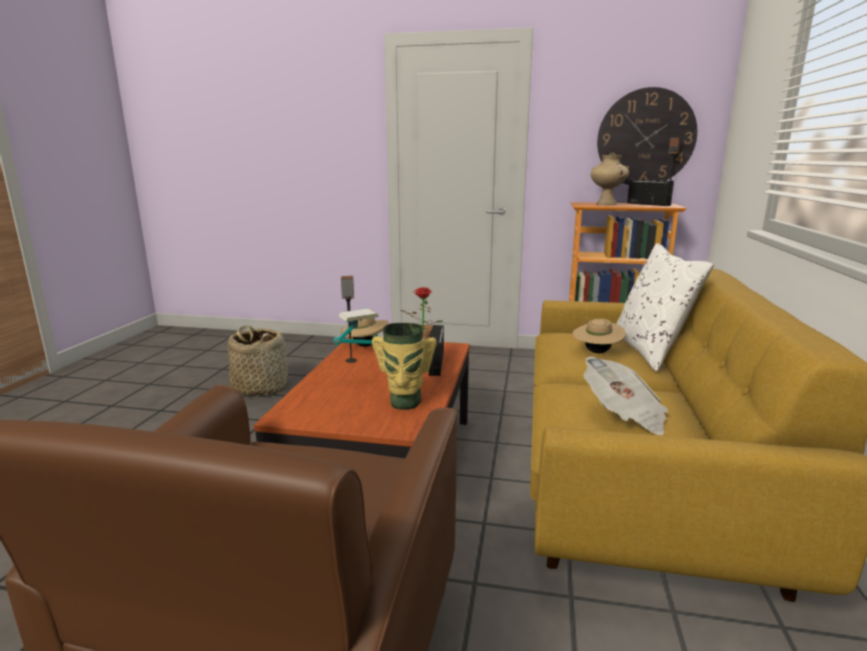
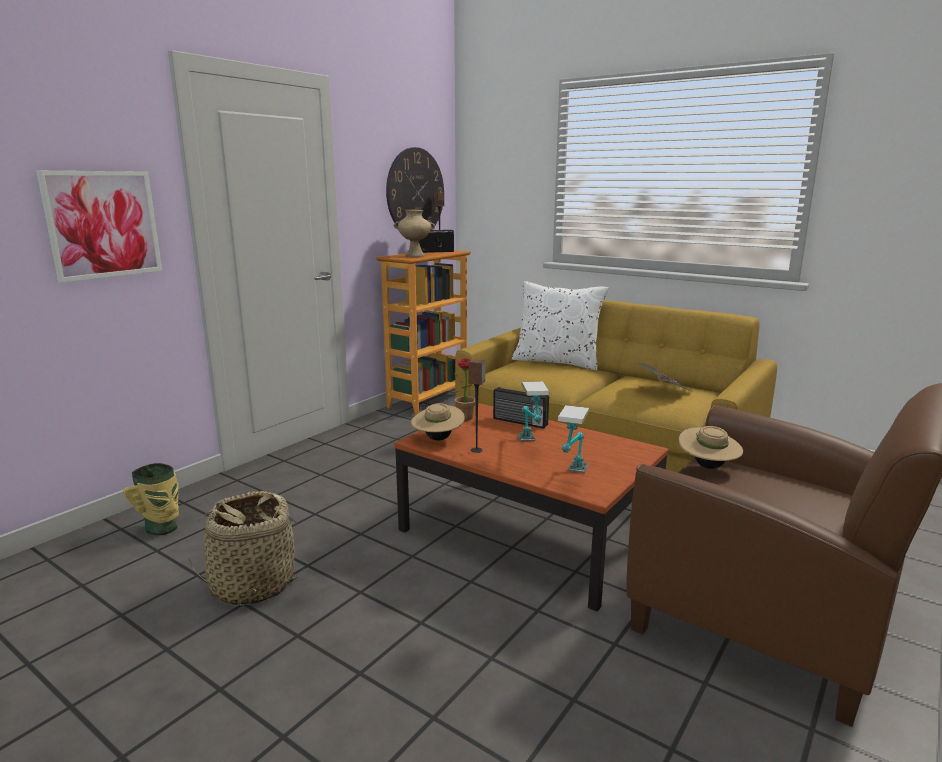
camera: 65 degrees left, 0 degrees up
(306, 403) = (572, 480): none -> table lamp
(329, 155) = (103, 224): none -> picture
(404, 402) = (595, 445): vase -> vase (163, 529)
(596, 352) = (551, 373): beige hat -> beige hat (707, 467)

